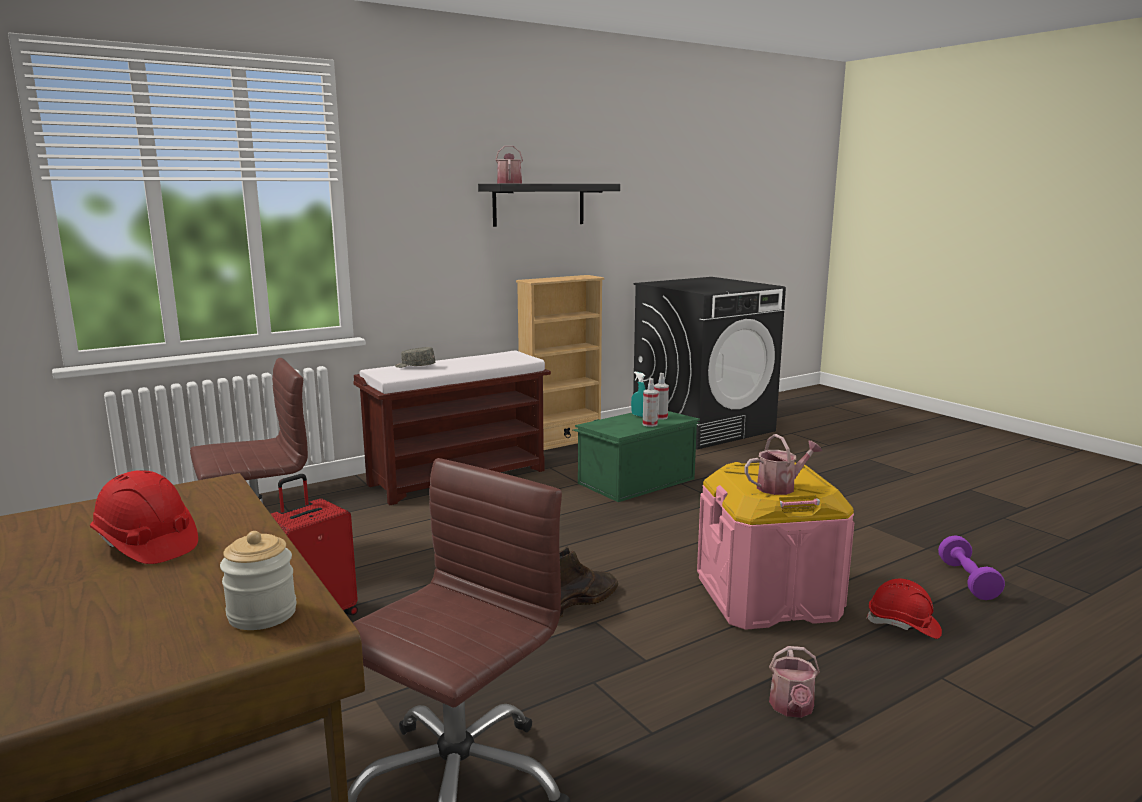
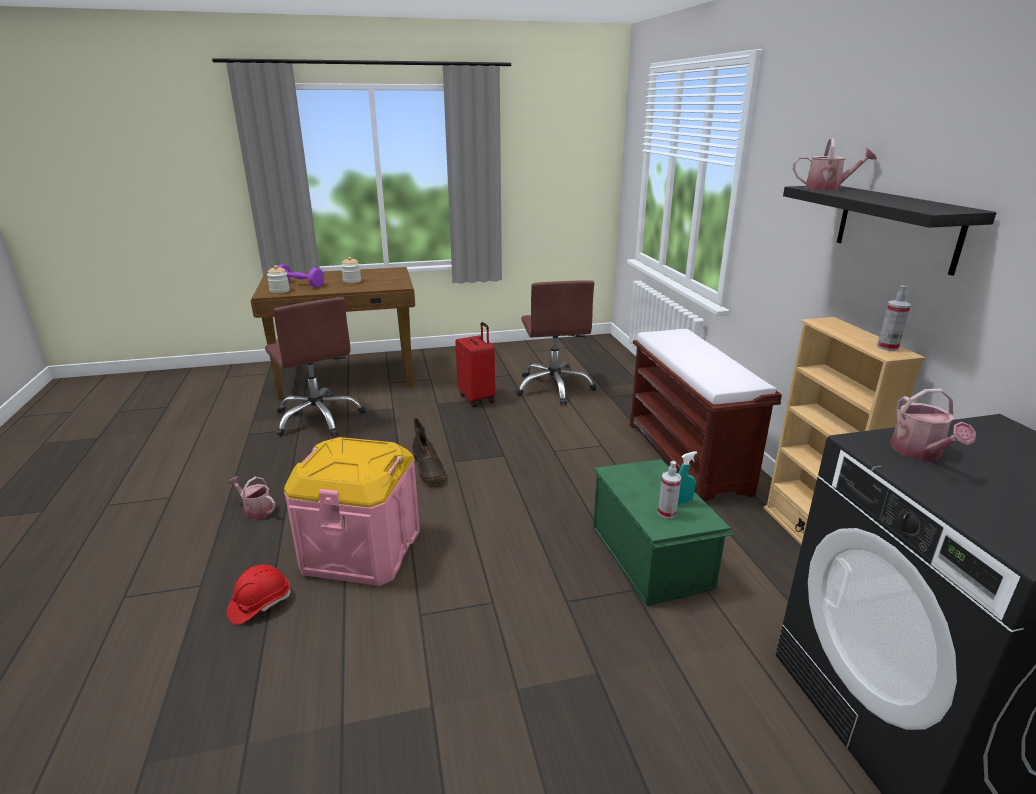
camera: 110 degrees right, 10 degrees up
(146, 544) = (352, 281): red hard hat -> jar
(415, 366) = (691, 343): grey cap -> none
(650, 424) = (635, 496): spray bottle -> spray bottle (887, 347)
(780, 487) = (332, 453): watering can -> watering can (920, 453)
(967, 580) = (261, 707): purple dumbbell -> purple dumbbell (300, 284)

